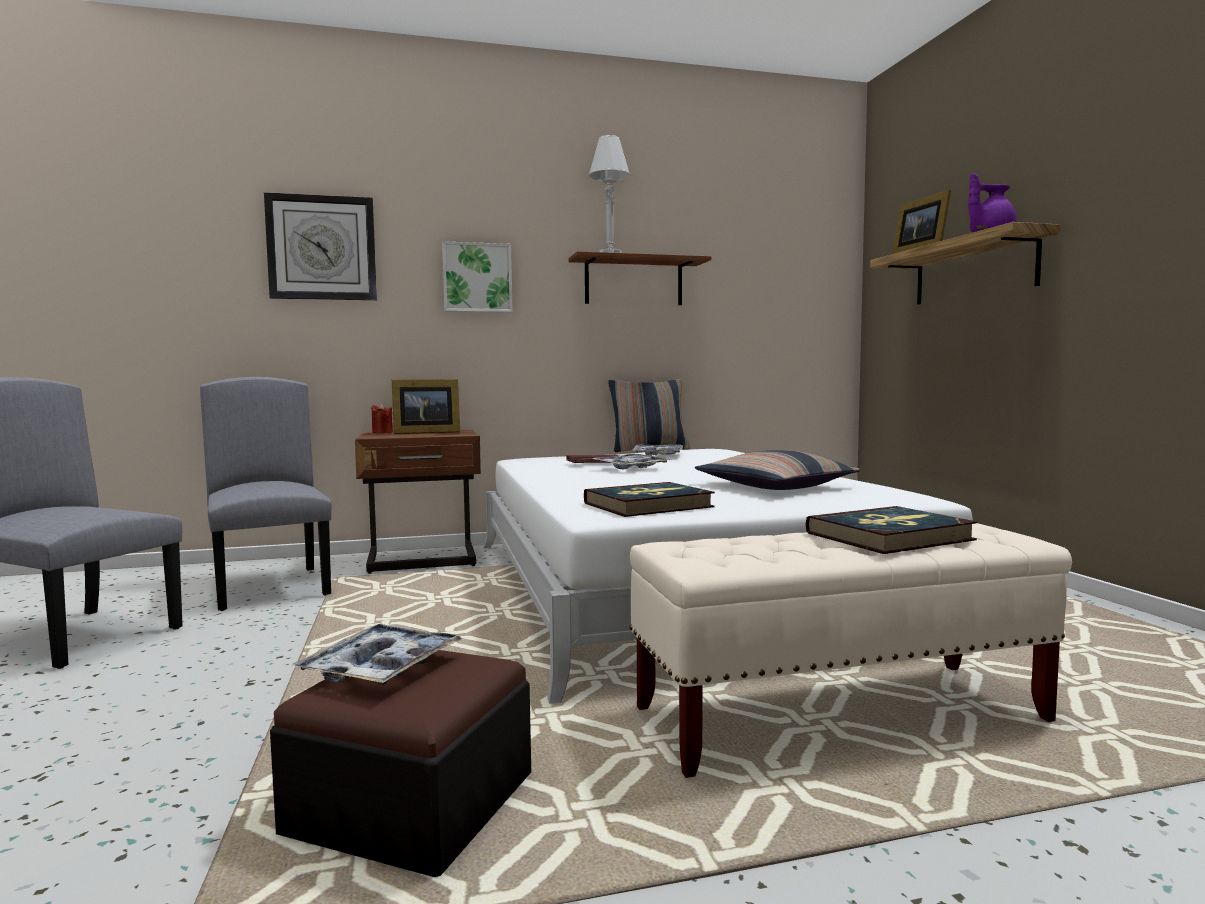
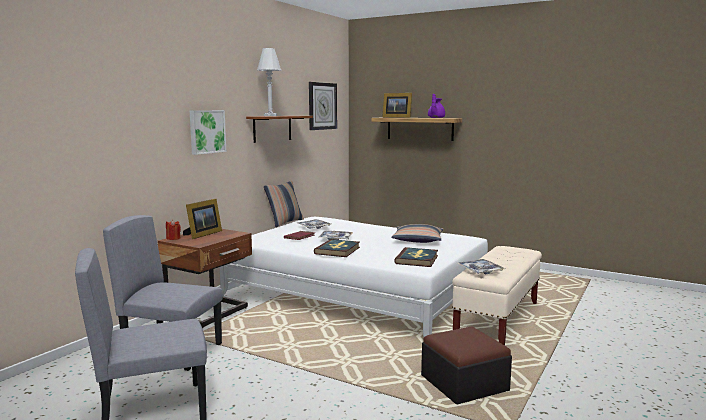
camera: 45 degrees left, 5 degrees up
(322, 248) = (126, 117): wall clock -> wall clock (322, 106)
(381, 668) = (454, 340): tray -> tray (480, 271)
(890, 536) = (506, 257): book -> book (337, 250)

